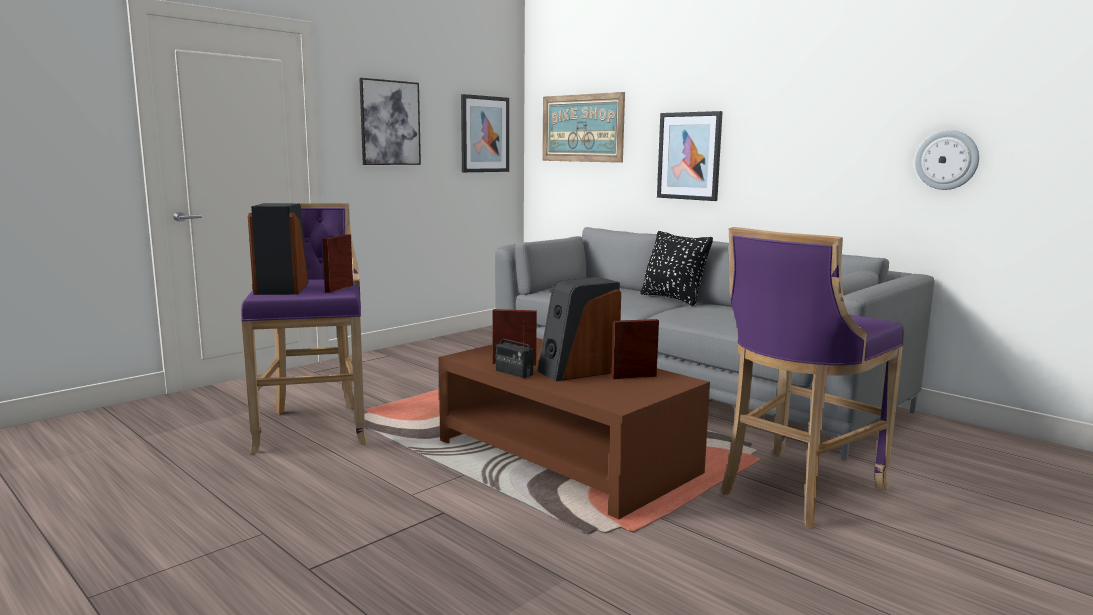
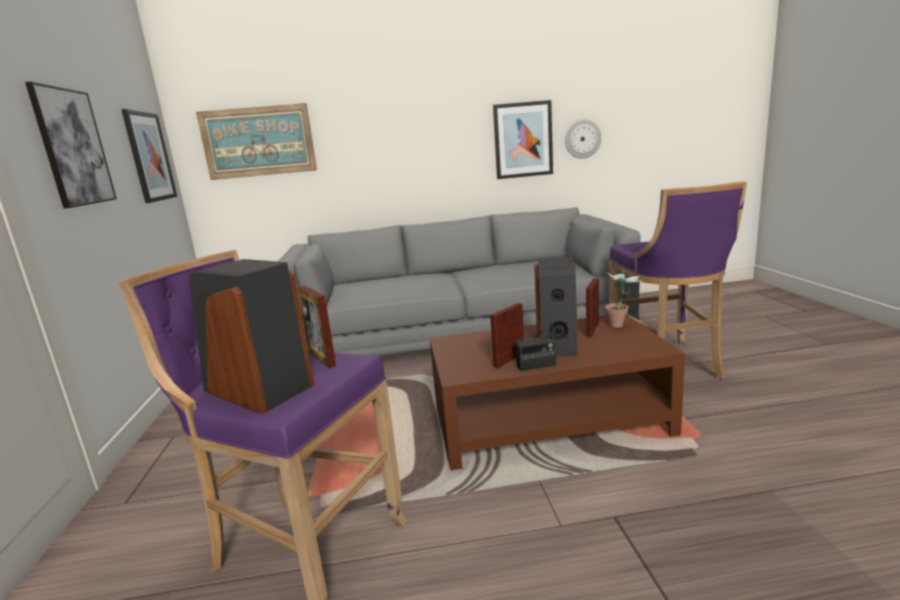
camera: 50 degrees left, 5 degrees up
(665, 384) = (621, 325): none -> potted plant
(673, 299) = (436, 274): black pillow -> none
(689, 156) = (388, 156): picture -> picture (523, 140)

